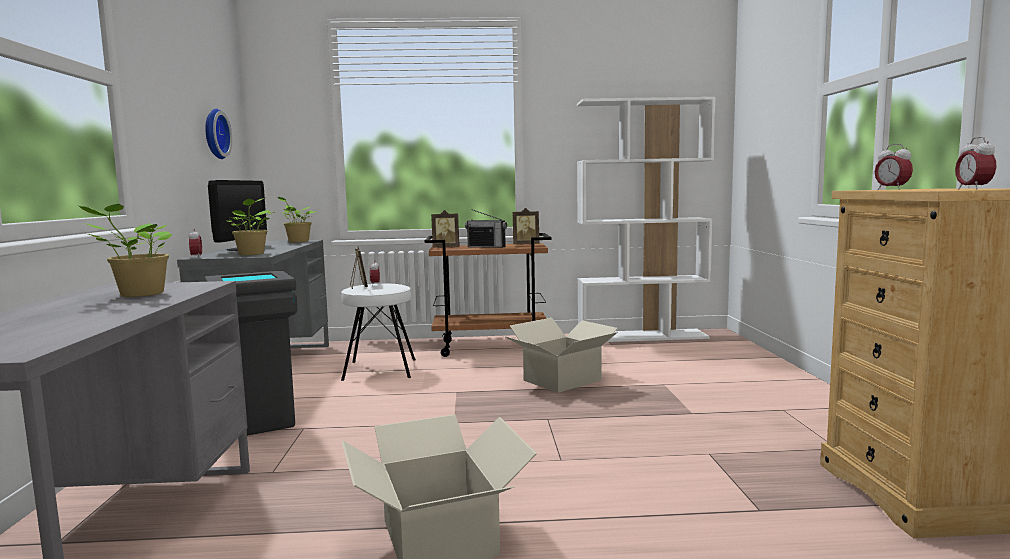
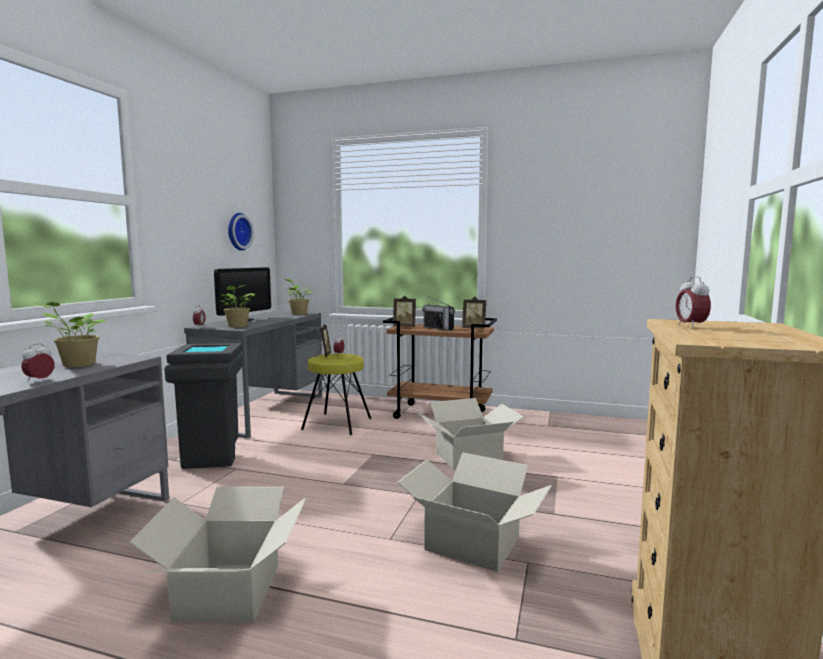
camera: 20 degrees right, 0 degrees up
(380, 369) = (337, 424): white stool -> yellow stool
(642, 336) = (586, 421): white bookcase -> none
(645, 449) = (472, 544): none -> cardboard box
(973, 189) = (744, 341): alarm clock -> alarm clock (39, 380)

